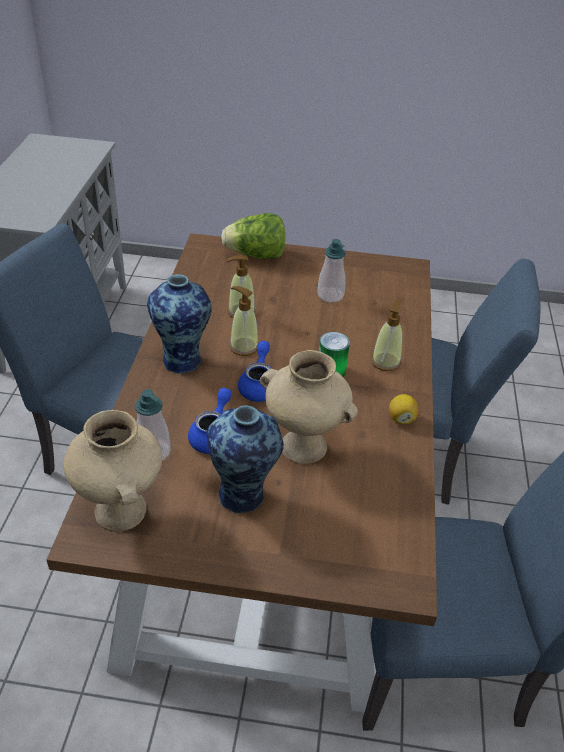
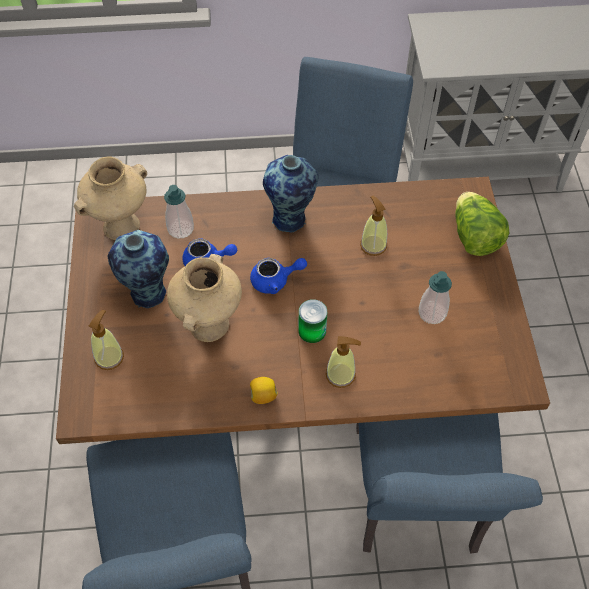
camera: 80 degrees right, 15 degrees up
(243, 347) = (323, 258): soap dispenser -> soap dispenser (109, 357)

